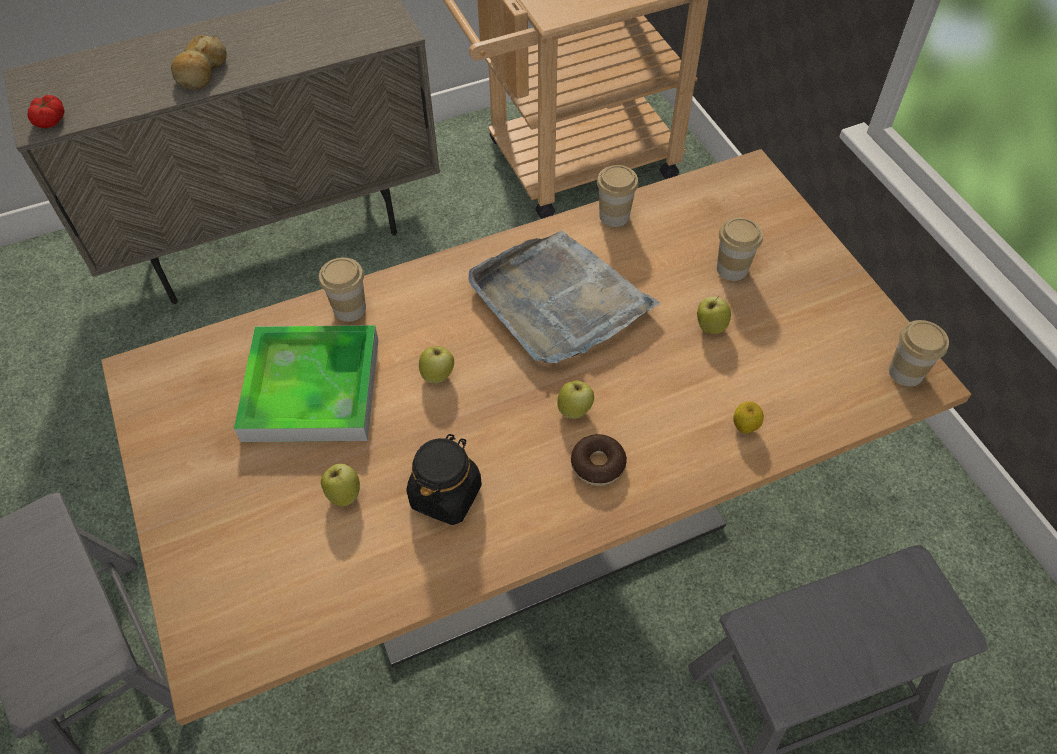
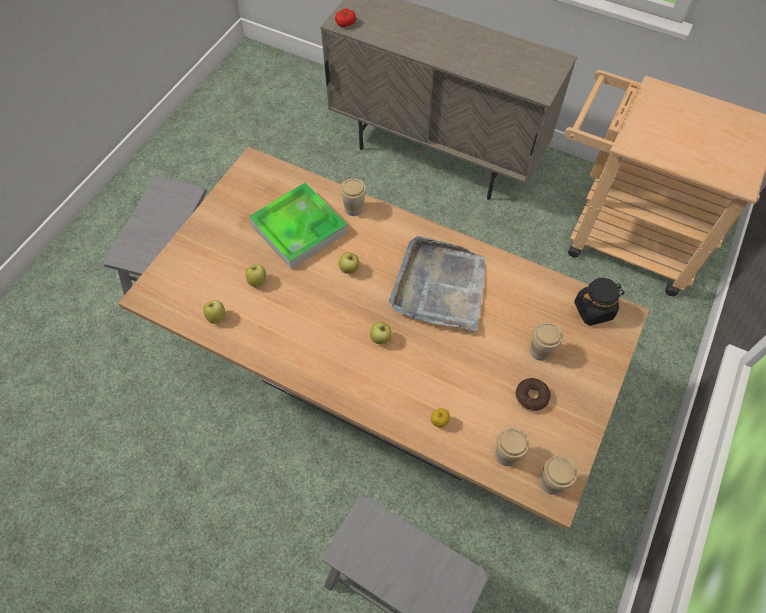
camera: 50 degrees right, 5 degrees up
(201, 72) = (429, 45): bread -> none
(446, 494) = (289, 319): black jar -> black jar (593, 310)
(598, 464) = (358, 370): donut -> donut (531, 396)
(614, 216) = (521, 272): cup -> cup (506, 454)
(710, 326) = (489, 365): apple -> apple (217, 317)

